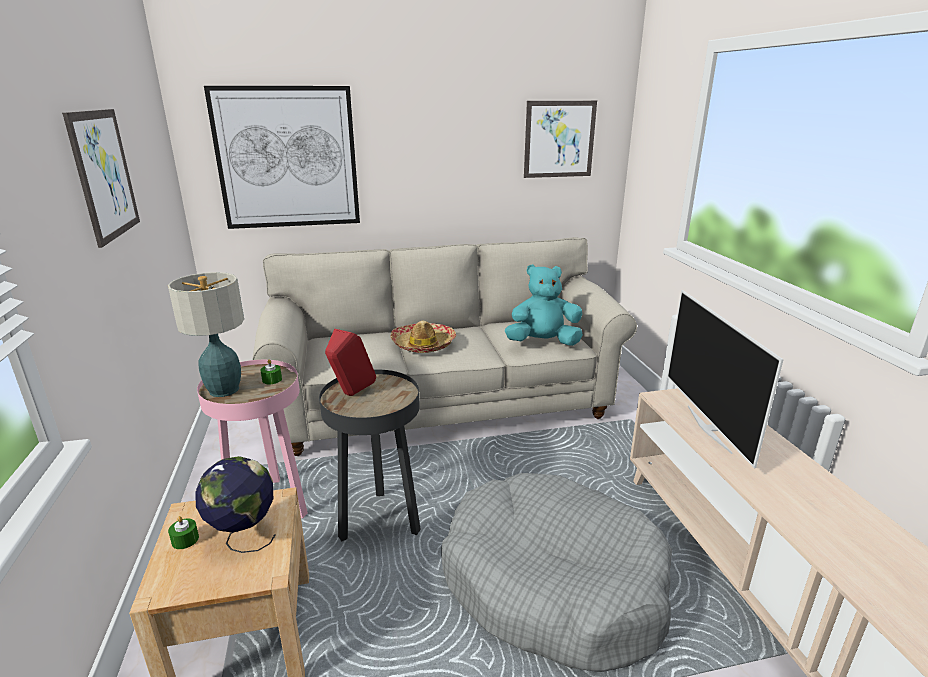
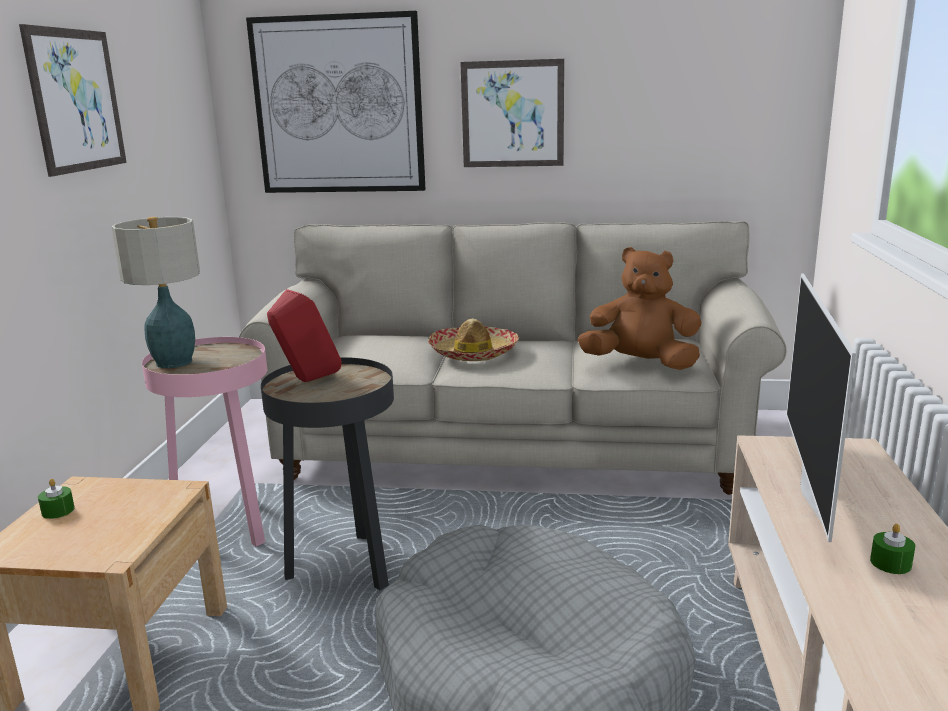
camera: 20 degrees right, 5 degrees down
(244, 537) = (116, 519): globe -> none
(272, 380) = (233, 358): green candle -> green candle (890, 563)
(543, 342) = (640, 364): turquoise plush toy -> brown plush toy
(559, 139) = (715, 76): picture -> picture (512, 114)

